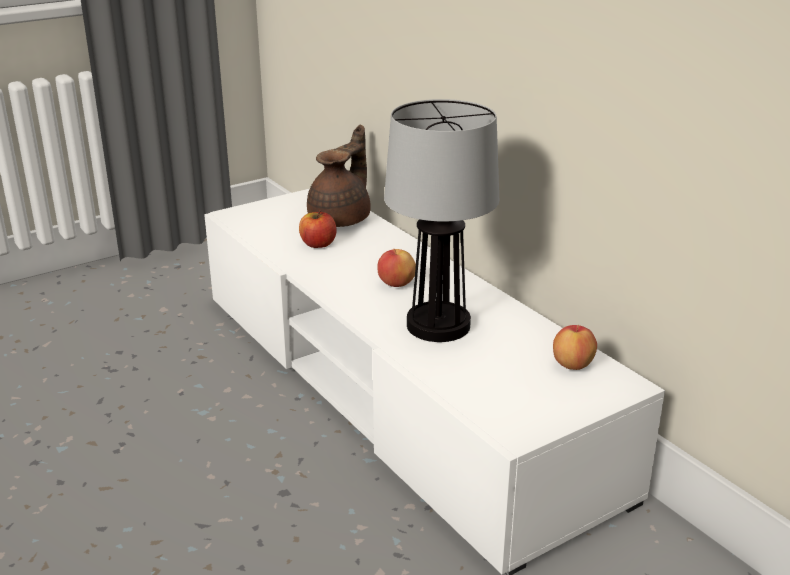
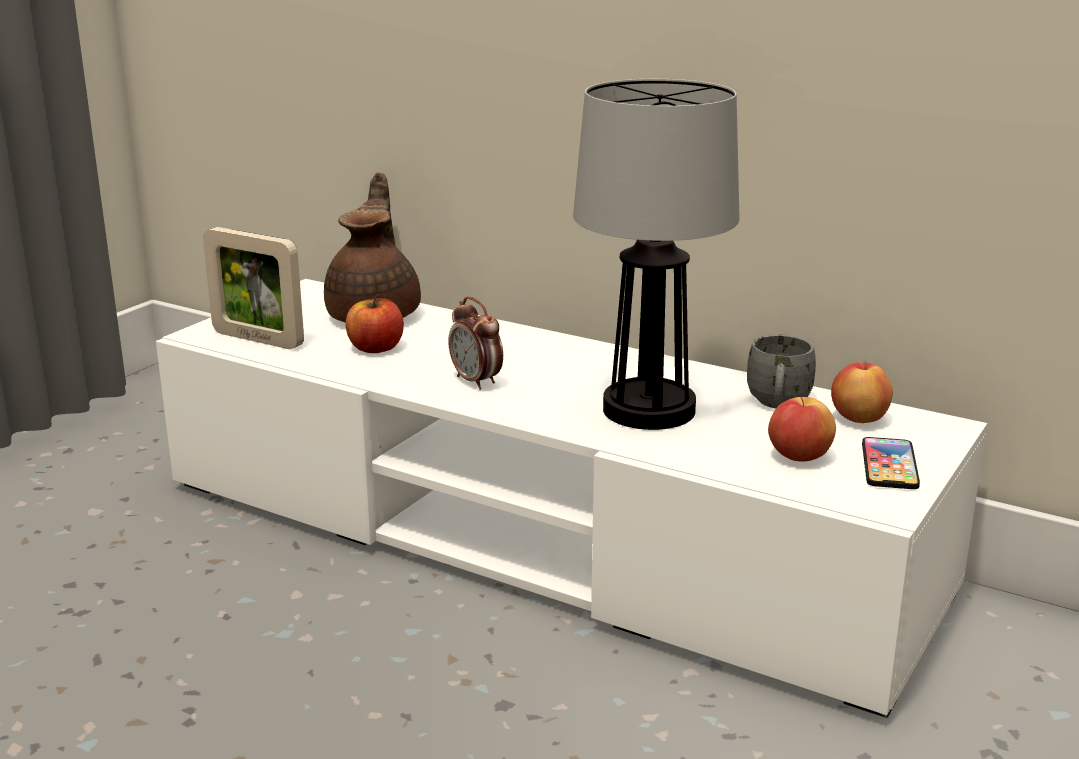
camera: 25 degrees left, 5 degrees down
(258, 224) = (258, 339): none -> picture frame
(353, 281) = (476, 382): none -> alarm clock
(396, 284) = (539, 375): apple -> apple (799, 457)
(528, 341) = (778, 404): none -> grey mug
(554, 405) = (889, 465): none -> phone

